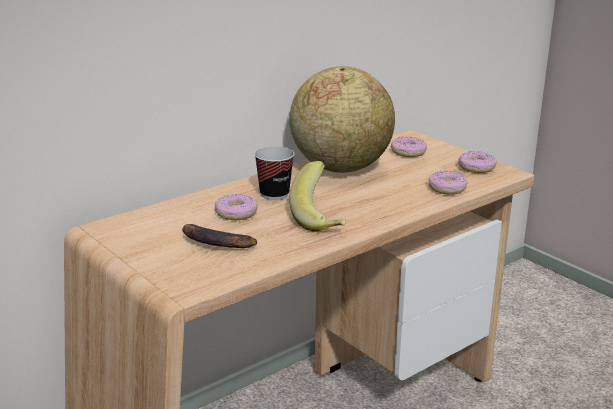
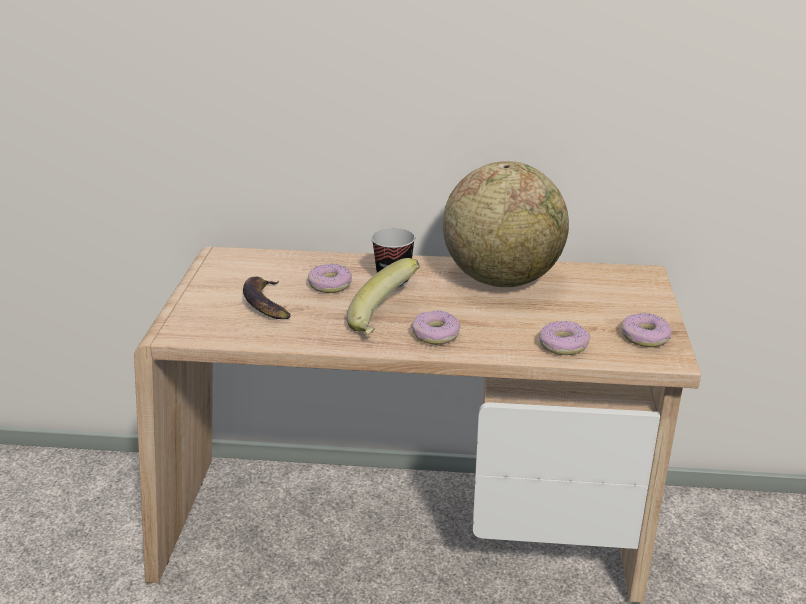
camera: 45 degrees right, 5 degrees up
(408, 152) = (604, 290): donut -> donut (435, 334)

